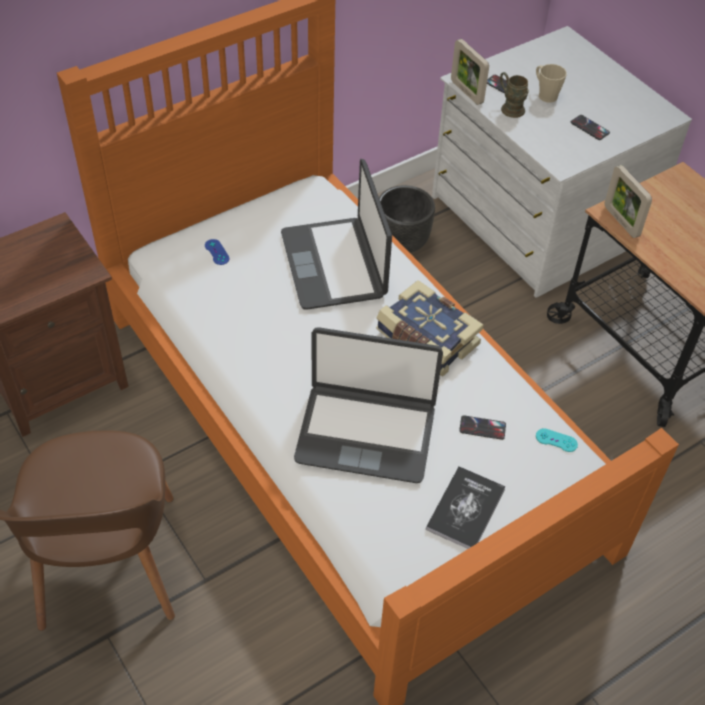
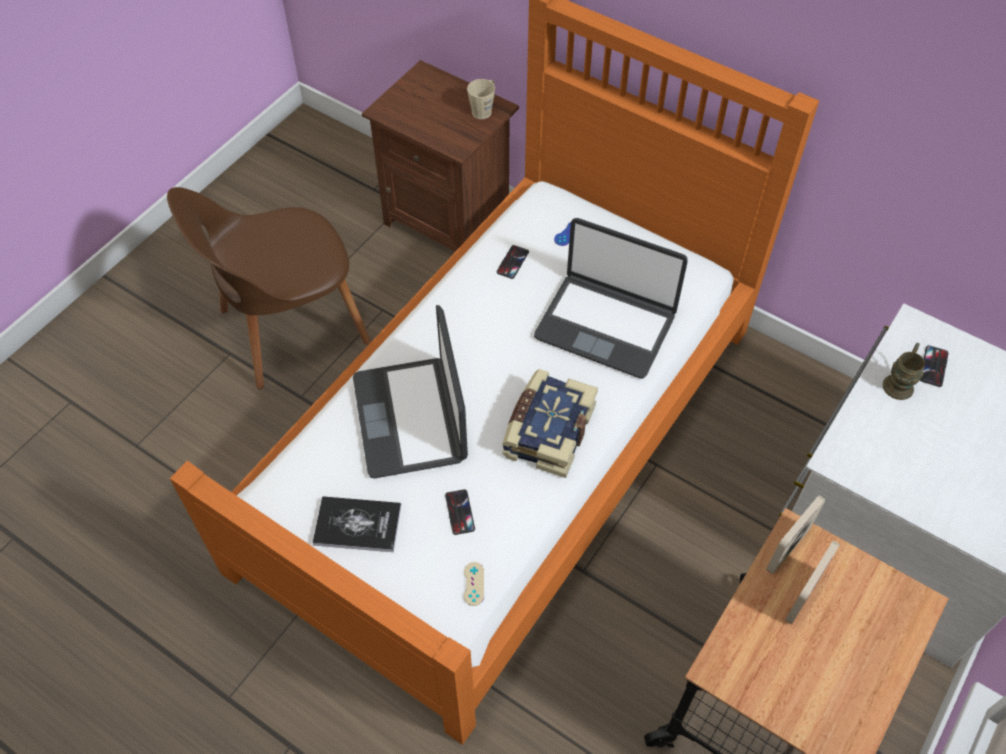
camera: 70 degrees right, 5 degrees up
(335, 264) = (605, 325): laptop -> laptop turned 120 degrees counterclockwise
(402, 243) = (765, 409): black planter -> none
(466, 92) = (894, 334): picture frame -> picture frame (803, 597)
(545, 94) = (952, 411): beige mug -> beige mug (483, 110)
(556, 440) = (474, 584): turquoise game controller -> beige game controller
(589, 128) = (924, 473): phone -> phone (512, 262)

